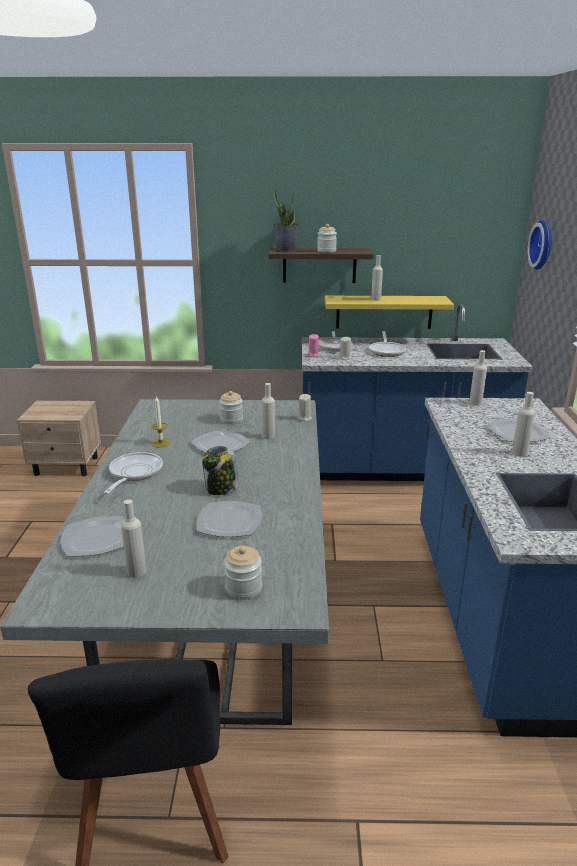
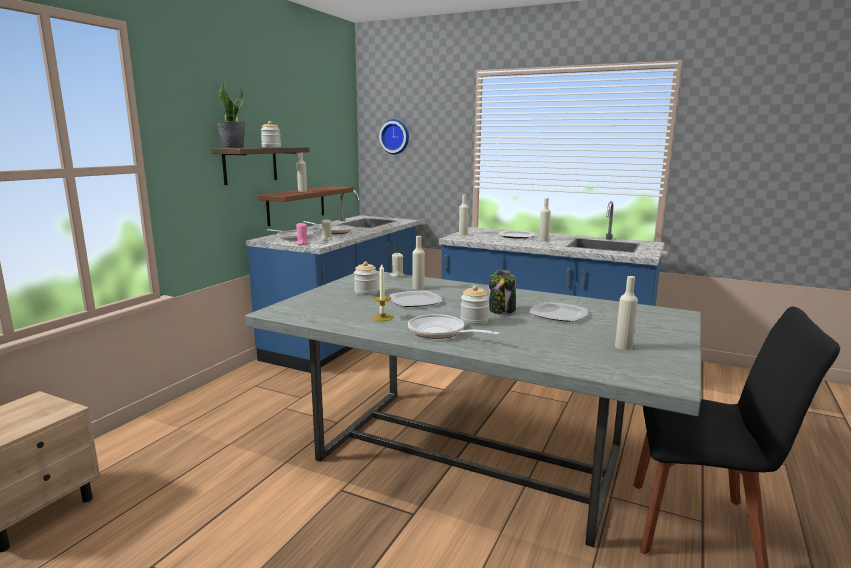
camera: 65 degrees left, 10 degrees down
(96, 538) = (561, 355): plate -> none
(243, 588) = (653, 322): jar -> jar (474, 321)
(384, 312) = (296, 205): yellow shelf -> brown shelf

